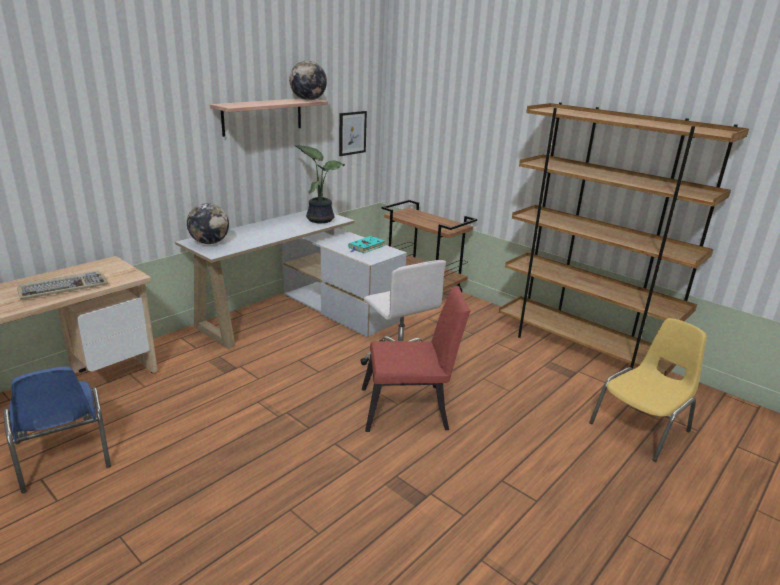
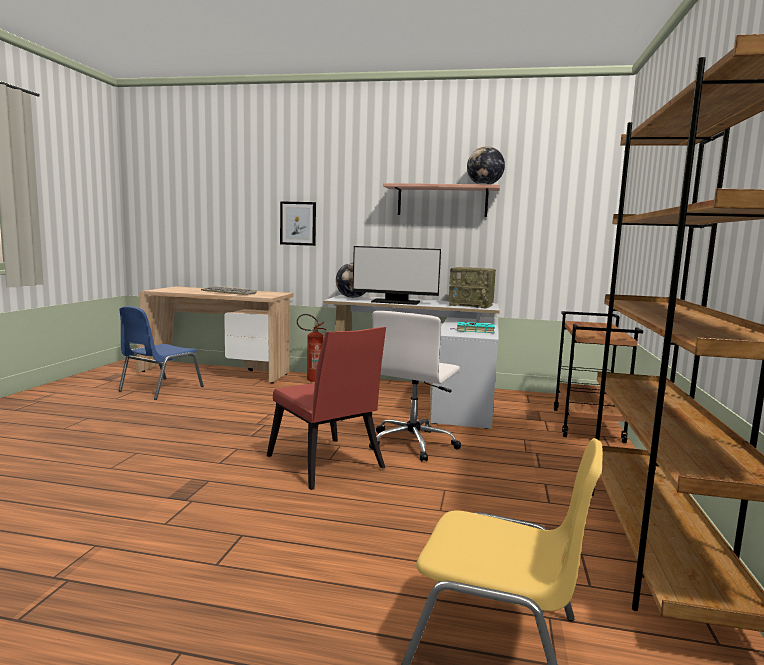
camera: 60 degrees right, 15 degrees down
(176, 348) = (310, 380): none -> fire extinguisher
(266, 236) = (395, 302): none -> monitor
(320, 219) = (472, 305): potted plant -> radio
(352, 133) = (562, 231): picture -> picture (298, 223)

